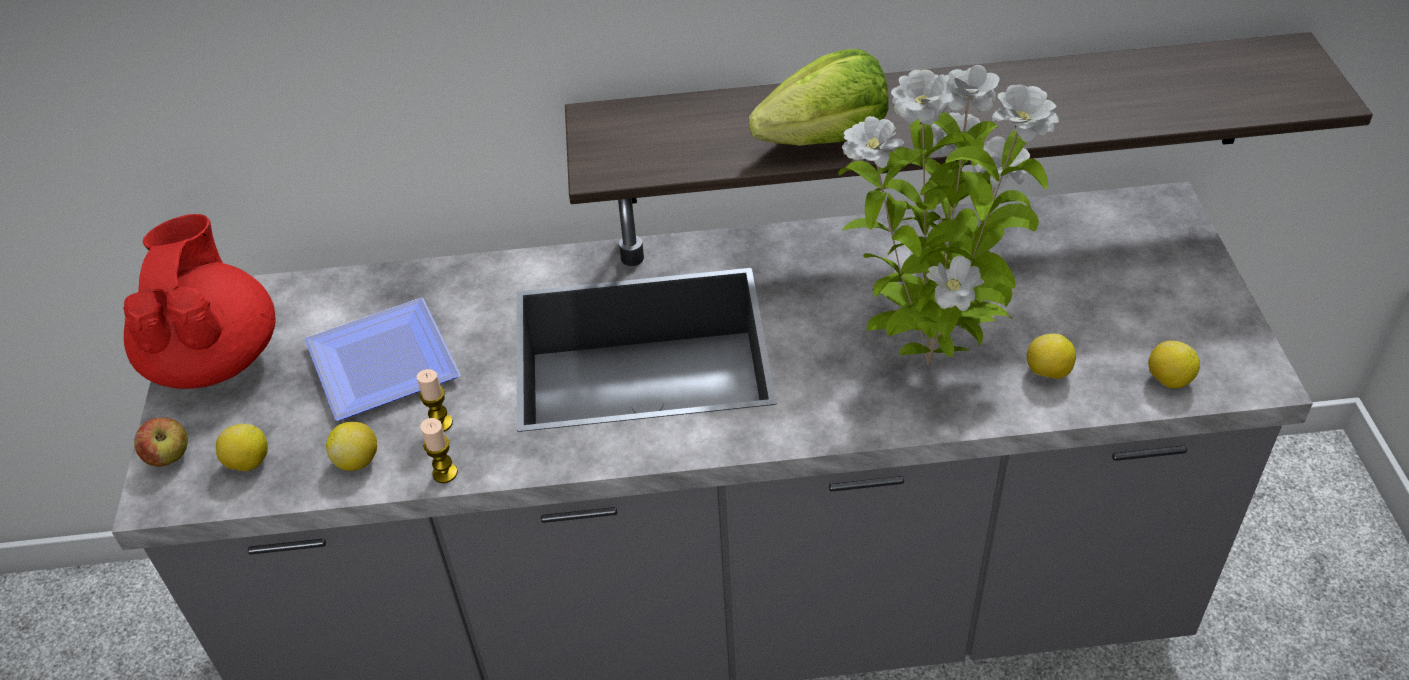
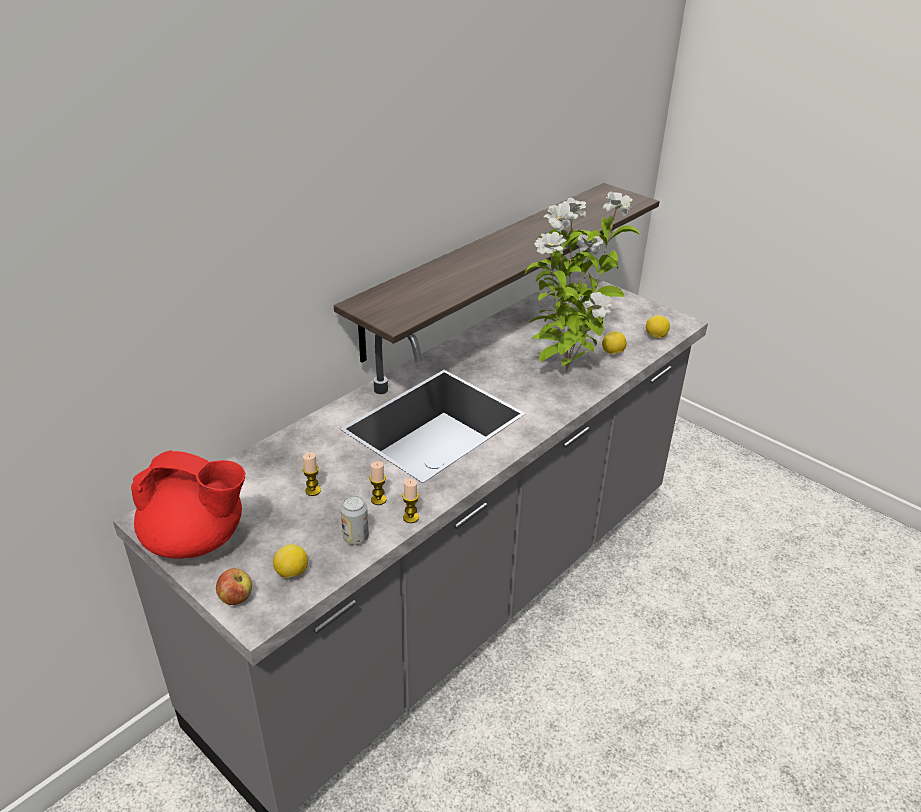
camera: 45 degrees left, 10 degrees down
(215, 357) = (197, 540): red teapot -> red teapot turned 150 degrees clockwise
(358, 460) = (356, 538): lemon -> can
(389, 364) = (313, 490): plate -> candle
(825, 139) = (479, 274): lettuce -> none

